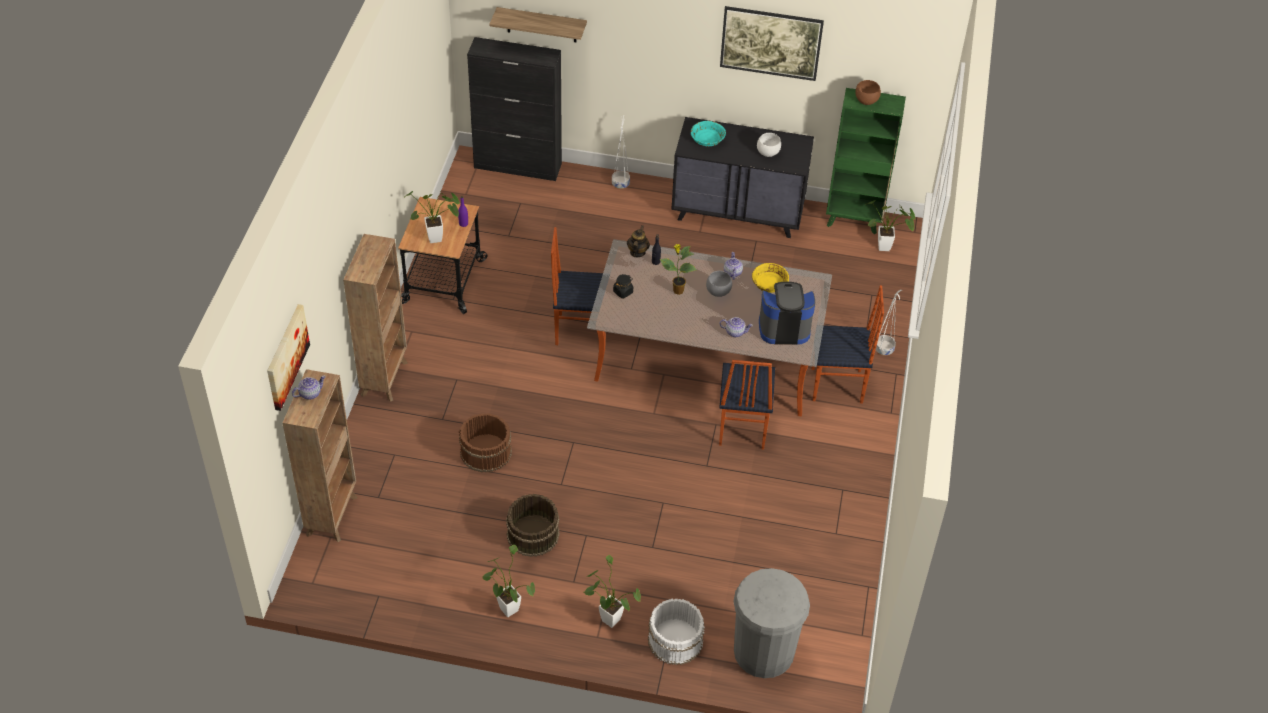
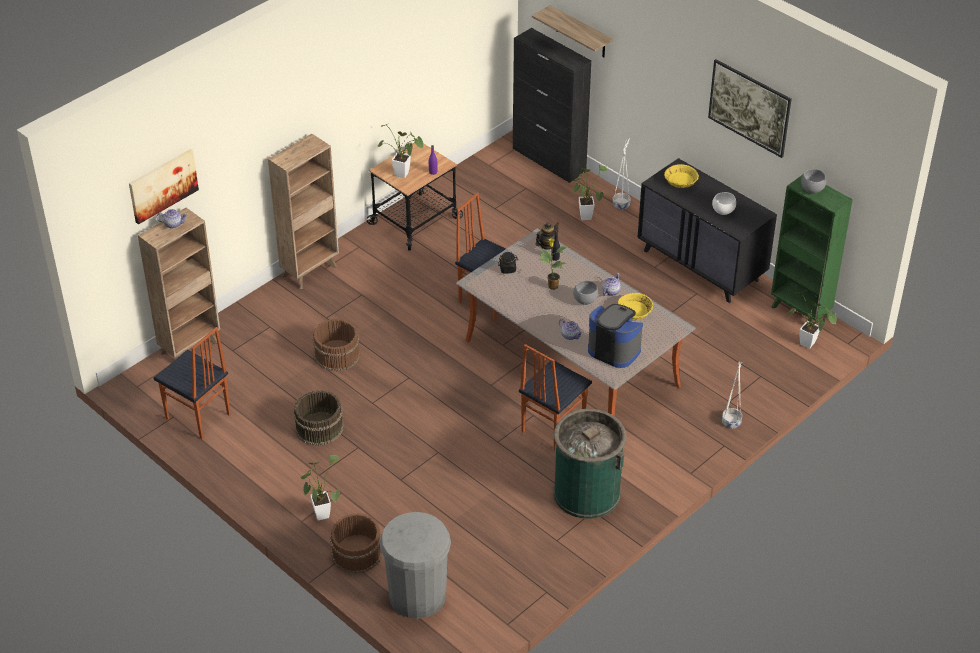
camera: 35 degrees right, 5 degrees down
(507, 607) = (255, 468): potted plant -> potted plant (585, 214)
(674, 640) = (356, 553): white bucket -> brown bucket
(707, 139) = (681, 181): turquoise bowl -> yellow bowl
(823, 475) = (586, 493): none -> green trash can
(837, 386) = (662, 432): chair -> chair (198, 417)
(866, 101) = (811, 190): brown bowl -> grey bowl

